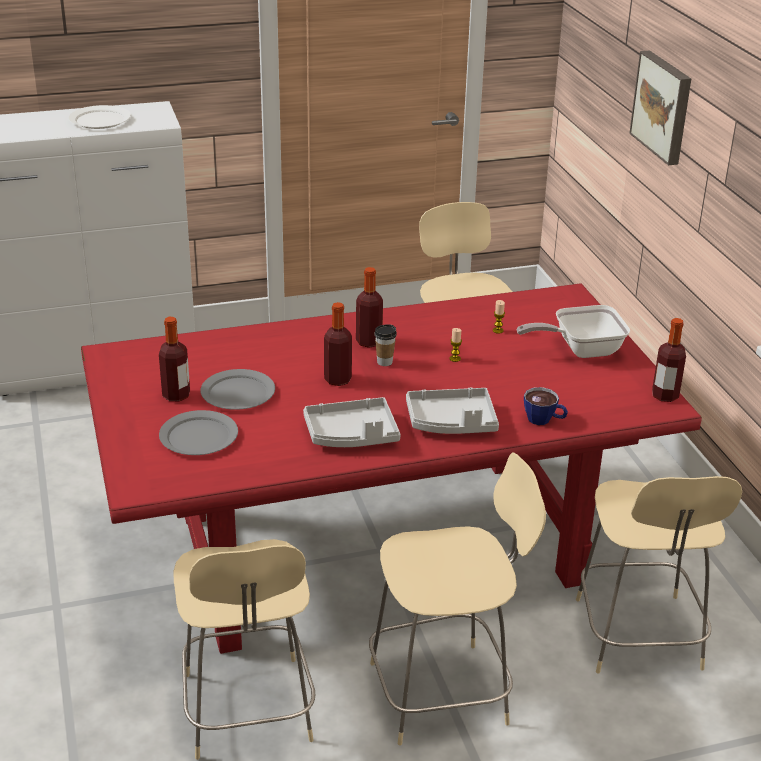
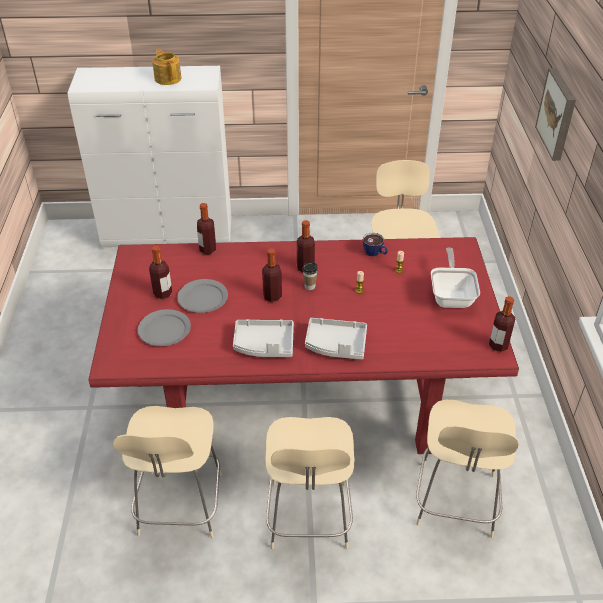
camera: 15 degrees right, 10 degrees up
(100, 120) = (168, 78): white plate -> teapot
(219, 337) = (208, 250): none -> bottle
(444, 692) = (308, 518): beige chair -> beige chair turned 90 degrees clockwise
(544, 420) = (402, 353): cup -> cup (375, 253)
(580, 350) = (451, 296): frying pan -> frying pan turned 90 degrees clockwise

